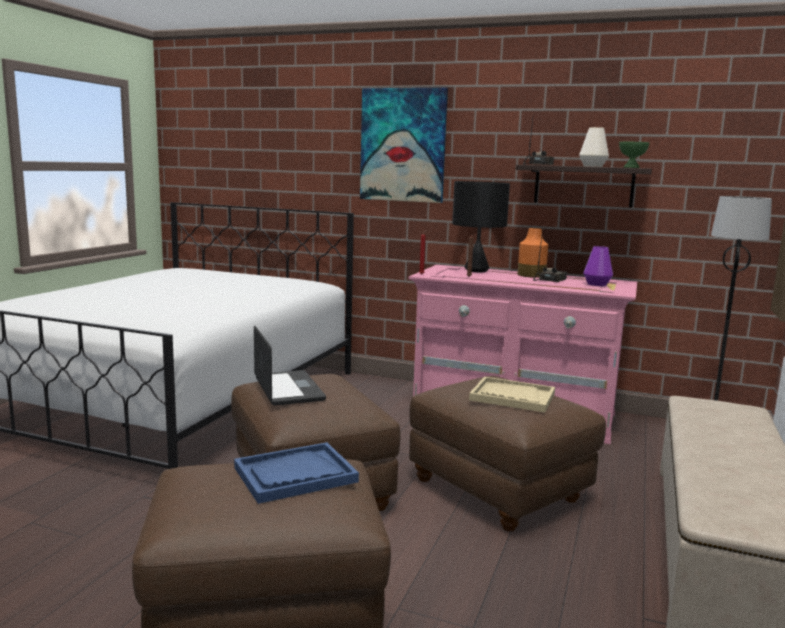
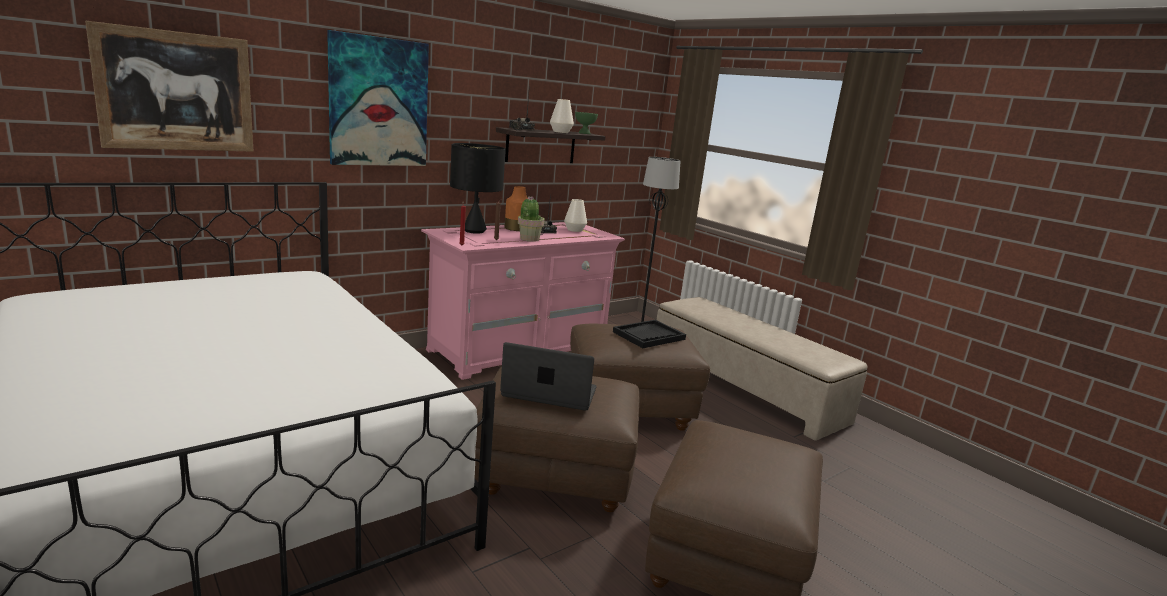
camera: 60 degrees left, 5 degrees up
(268, 145) = (176, 91): none -> picture
(295, 475) = (739, 444): blue tray -> none
(506, 281) = (529, 239): none -> potted plant
(512, 397) = (648, 336): beige tray -> black tray
(597, 284) = (574, 230): purple vase -> white vase

